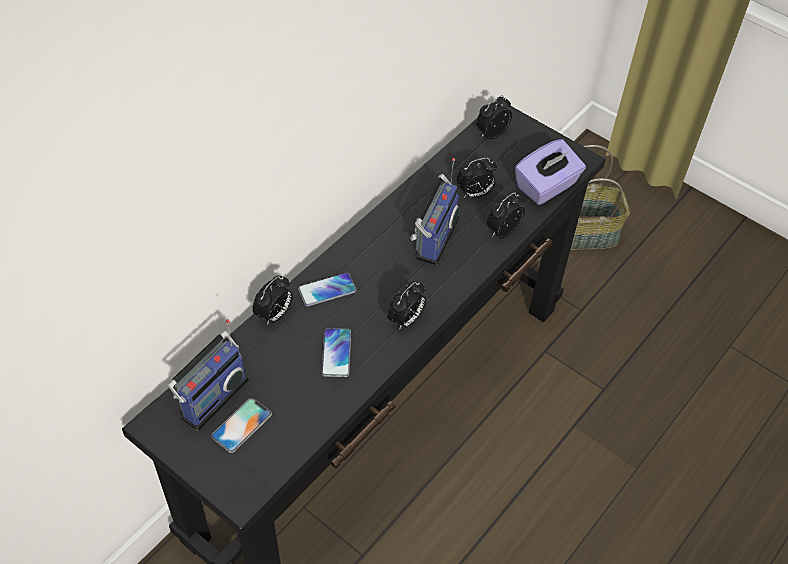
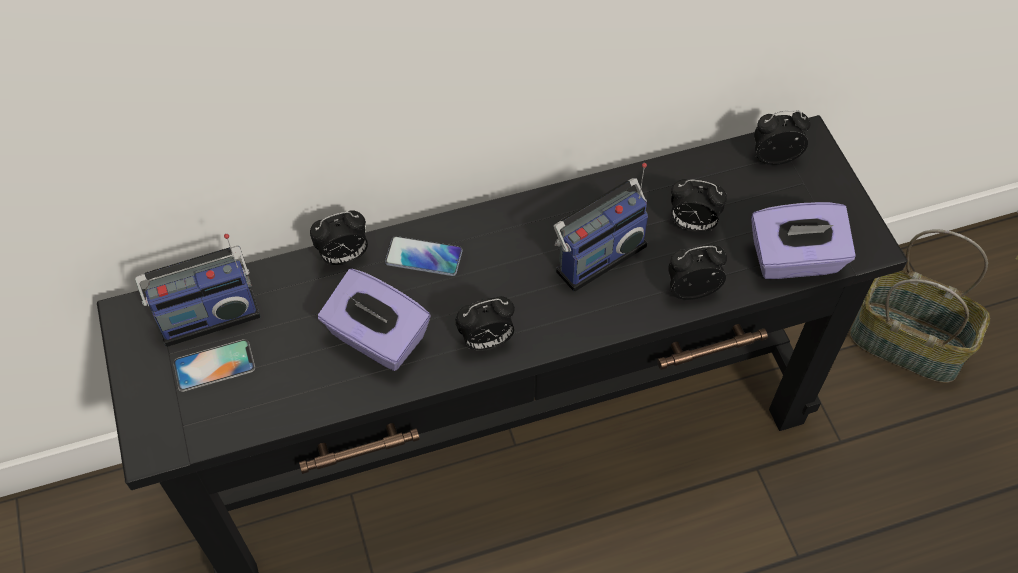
camera: 35 degrees right, 5 degrees up
(336, 353) = (377, 338): phone -> purple tissue box

